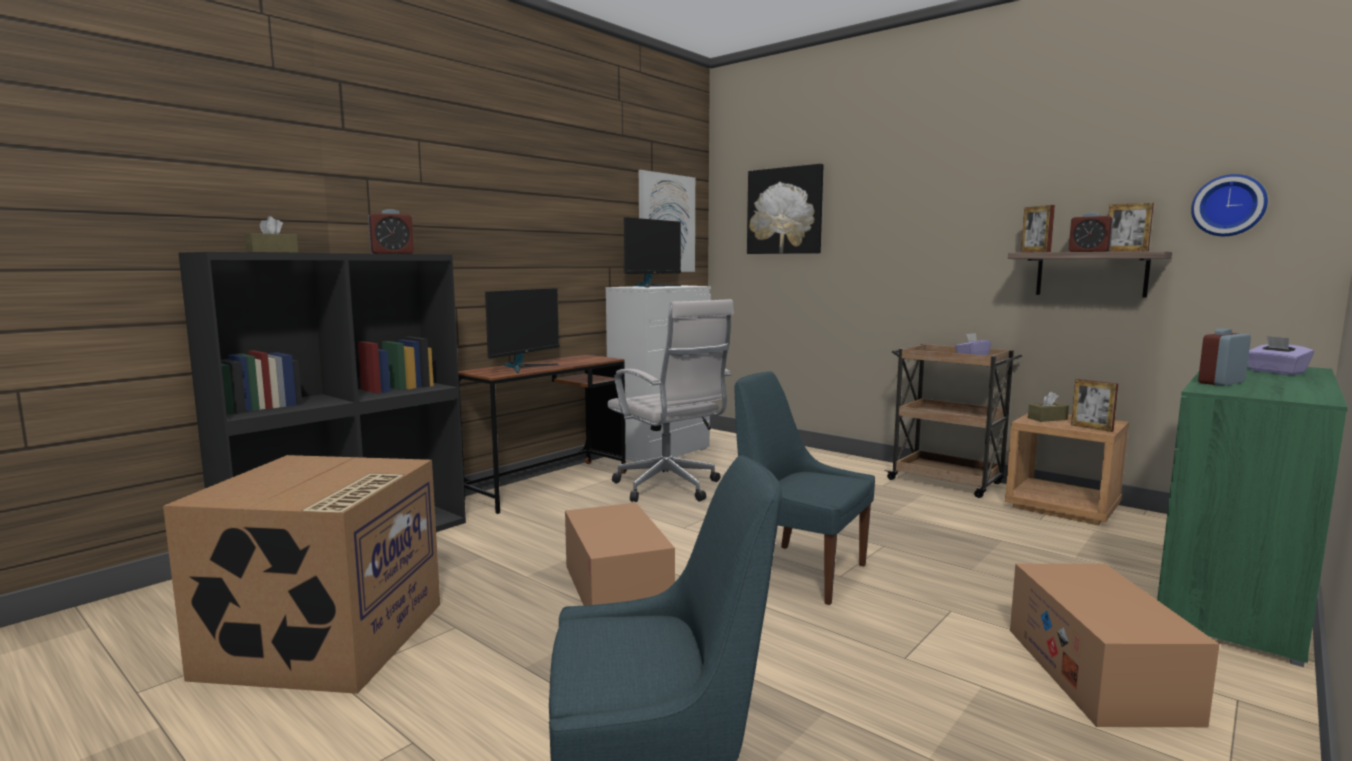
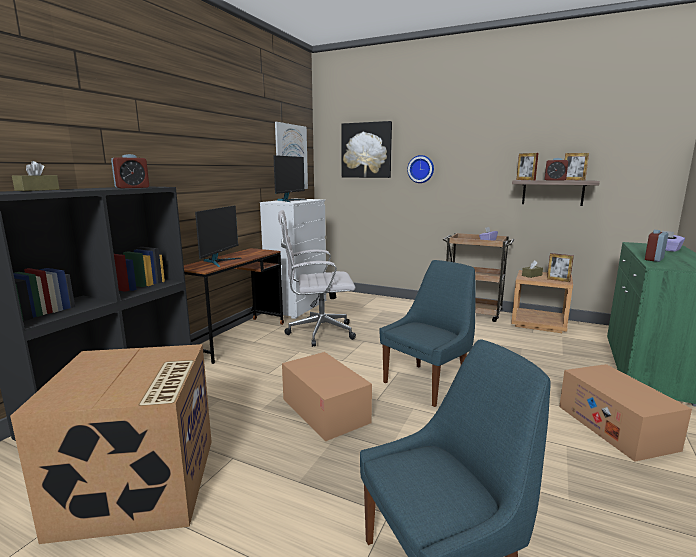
camera: 15 degrees left, 5 degrees up
(670, 488) = (318, 333): white office chair -> white office chair turned 135 degrees clockwise
(799, 572) = (427, 383): blue chair -> blue chair turned 120 degrees clockwise
(1228, 205) = (627, 155): wall clock -> wall clock (421, 169)

